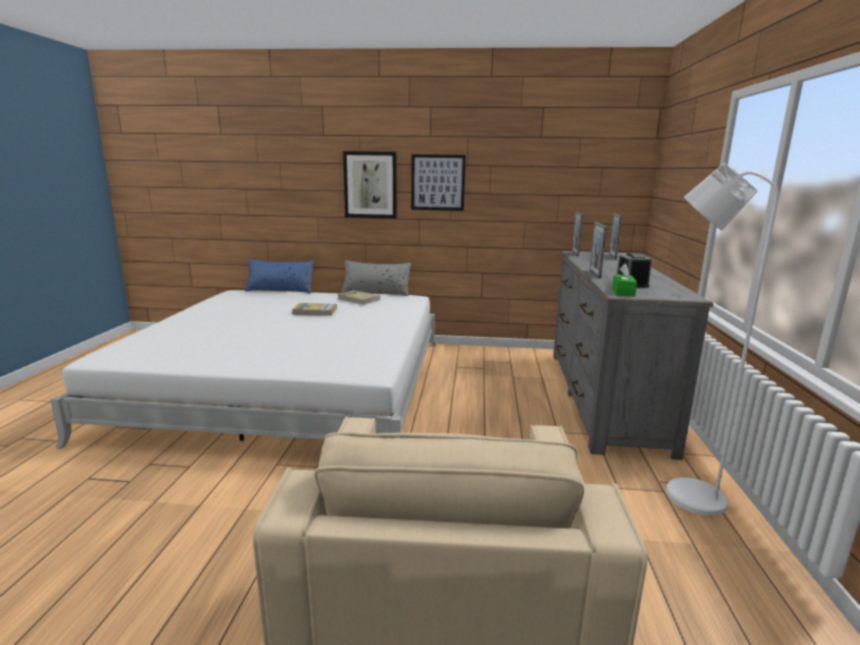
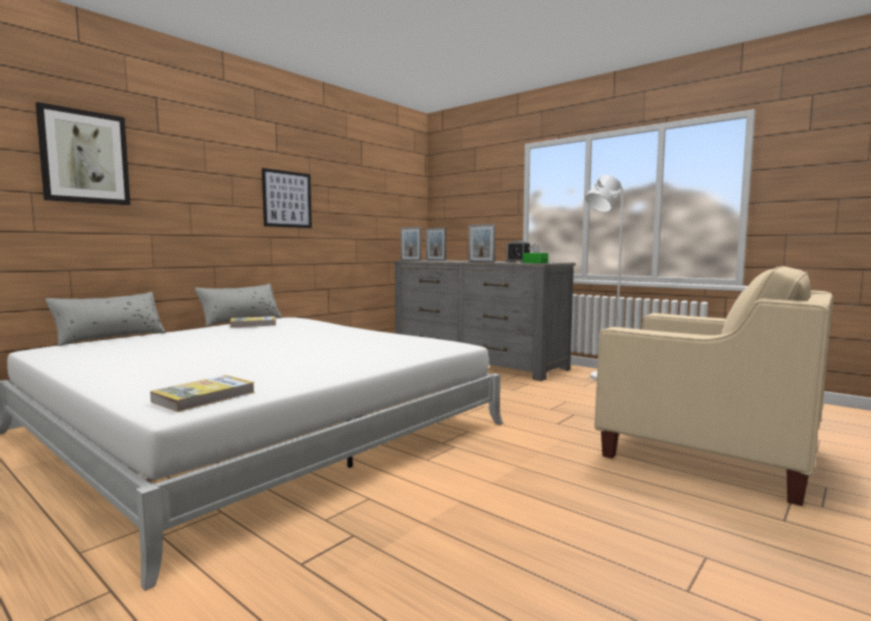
camera: 55 degrees left, 10 degrees down
(280, 290) = (110, 337): blue pillow -> grey pillow
(315, 311) = (248, 336): book -> book (204, 397)
(370, 185) = (219, 197): picture -> picture (85, 157)

